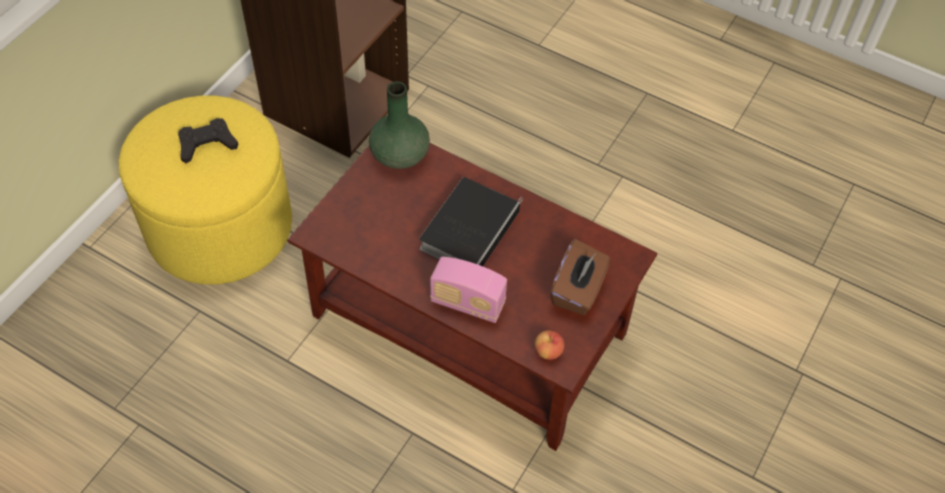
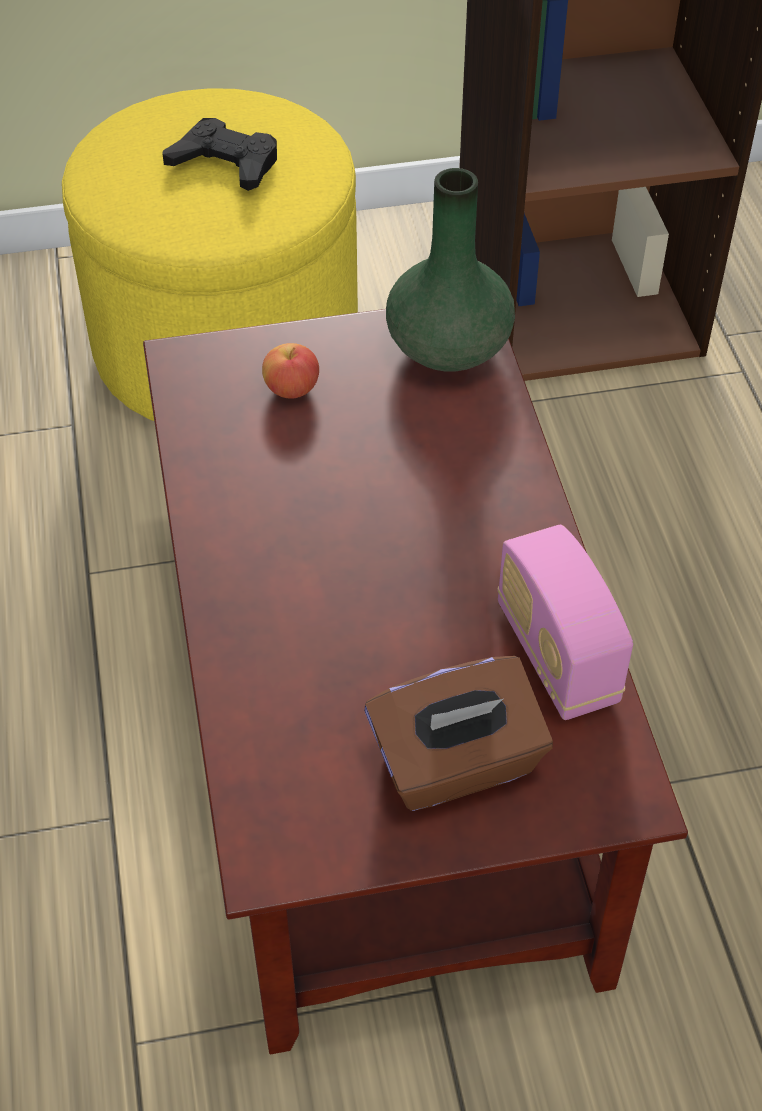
camera: 50 degrees right, 5 degrees down
(467, 303) = (257, 628): radio -> radio (556, 655)
(470, 227) = (413, 526): book -> none
(548, 351) = (276, 813): apple -> apple (291, 389)

